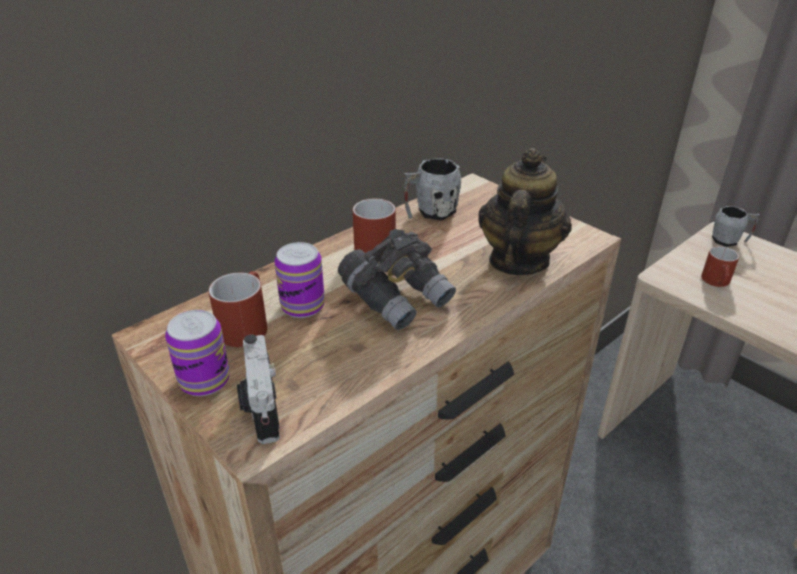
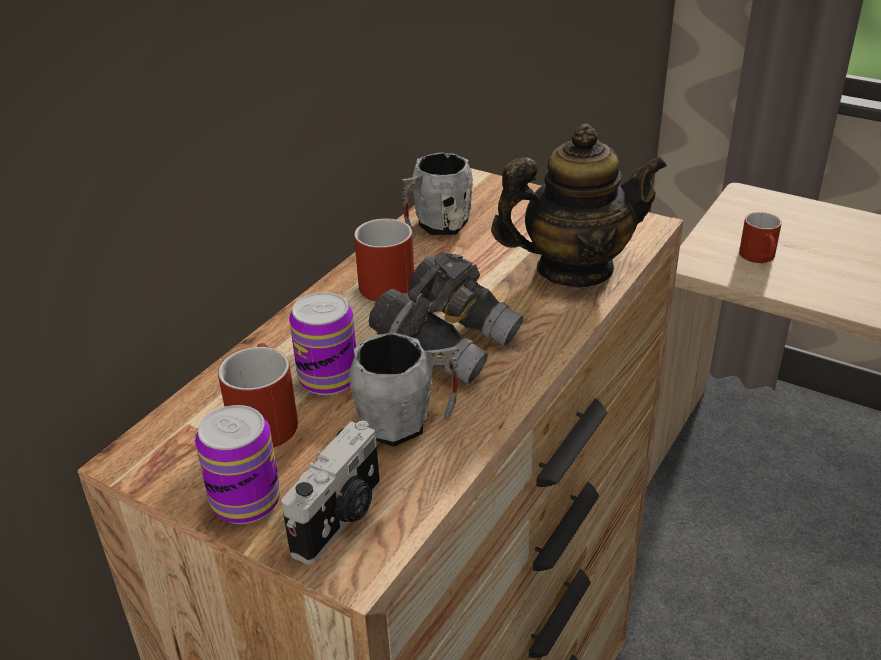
camera: 15 degrees left, 0 degrees up
(261, 408) = (341, 518): camera -> camera turned 120 degrees counterclockwise
(517, 260) = (574, 269): teapot -> teapot turned 75 degrees clockwise
(729, 241) = (757, 204): grey mug -> grey mug (407, 423)

